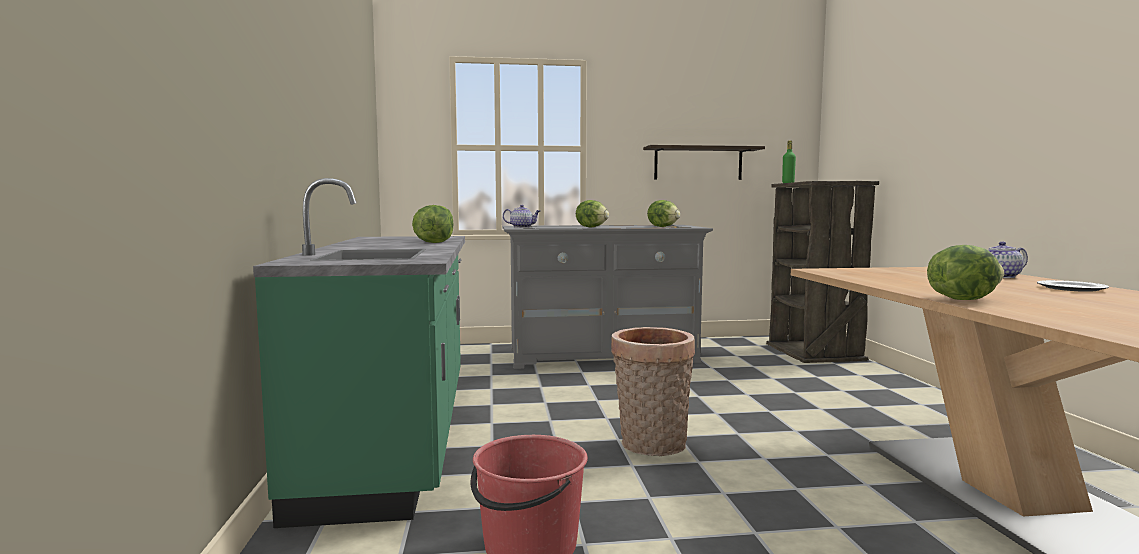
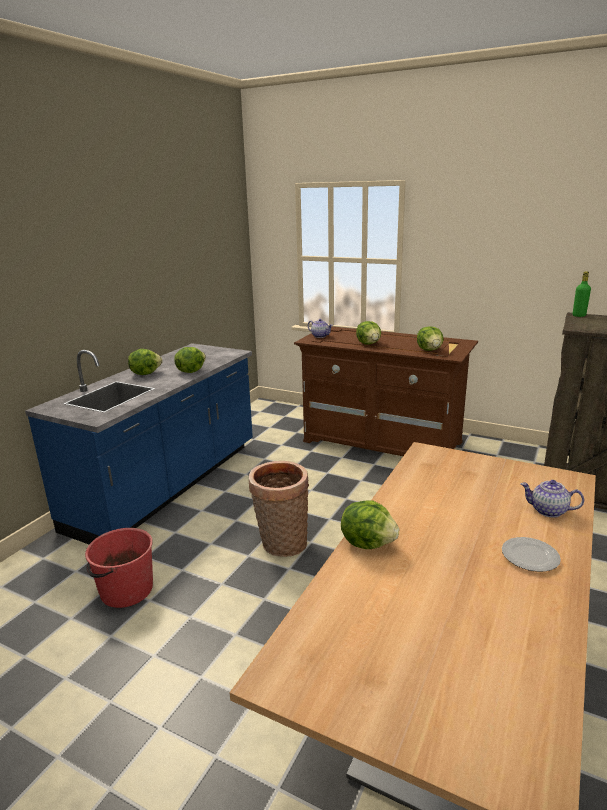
camera: 35 degrees right, 15 degrees up
(368, 246) = (145, 373): none -> lettuce
(396, 435) = (168, 486): green counter -> blue counter
(603, 355) = (383, 442): grey dresser -> brown dresser
(698, 163) = (508, 279): shelf -> none

